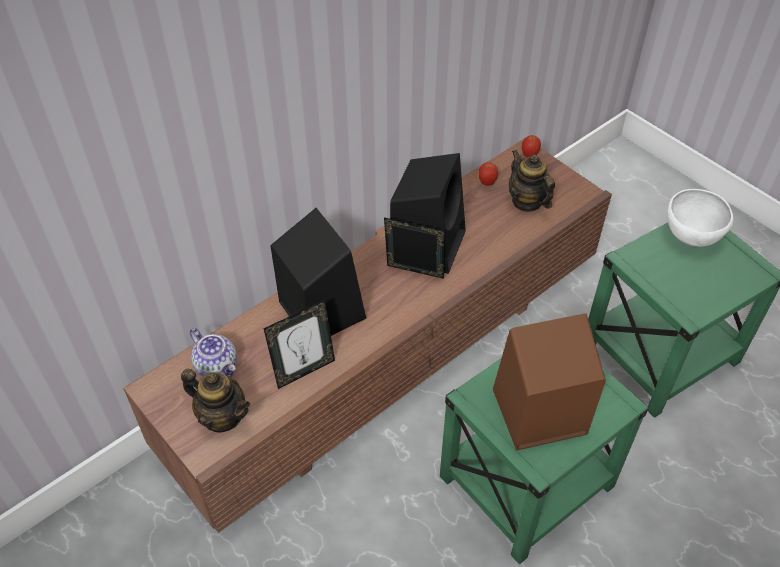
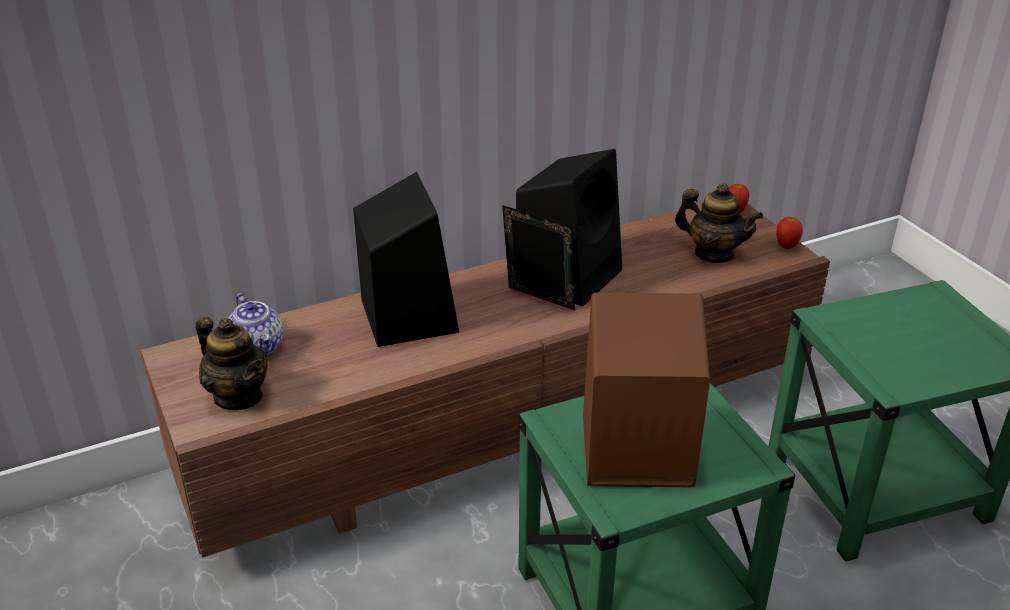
camera: 15 degrees right, 15 degrees down
(304, 370) = (359, 369): picture frame -> none
(487, 183) = (668, 229): apple -> apple (786, 246)
(527, 201) = (714, 254): teapot -> teapot turned 135 degrees clockwise
(690, 237) = (920, 309): white bowl -> none

